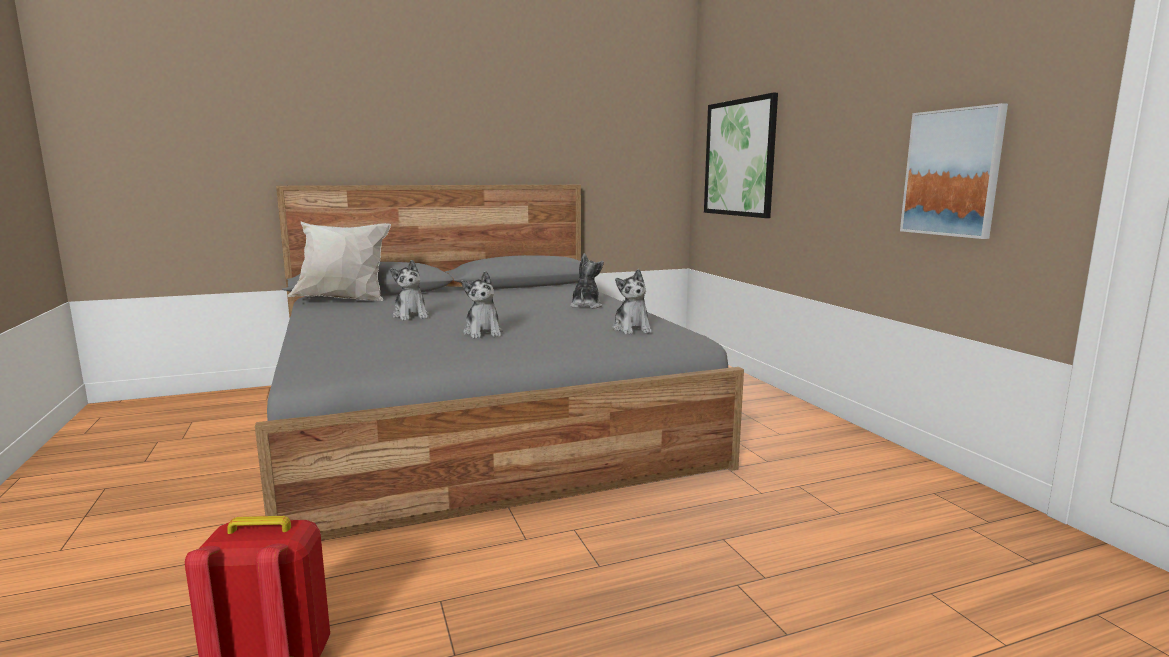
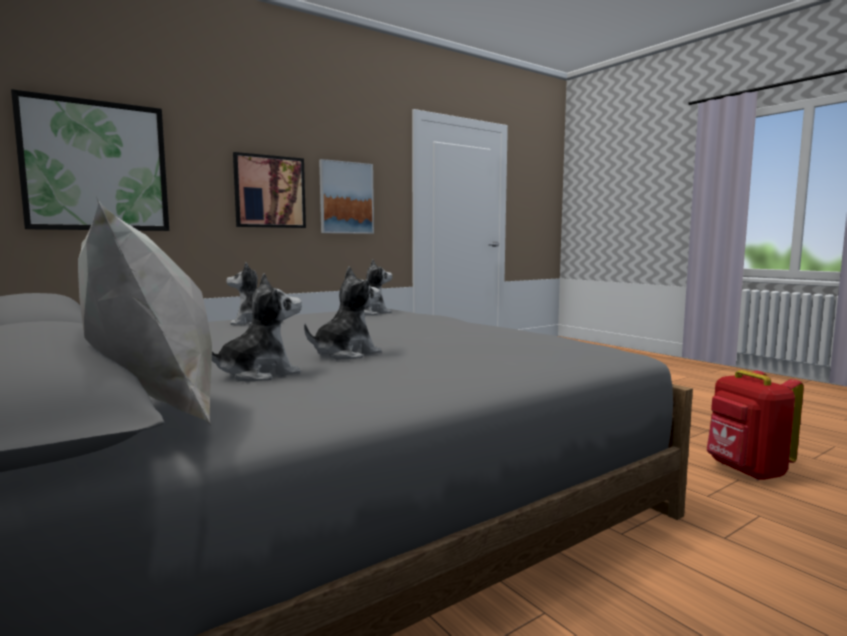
camera: 105 degrees left, 5 degrees down
(483, 333) = (415, 332): plush toy -> plush toy (259, 374)
(853, 171) = (270, 192): none -> picture

